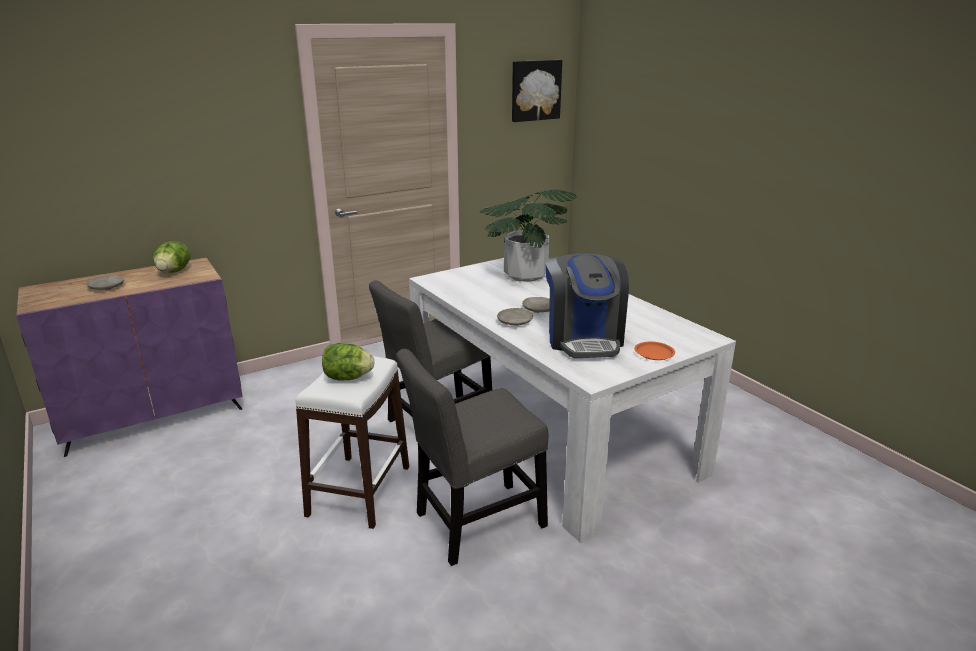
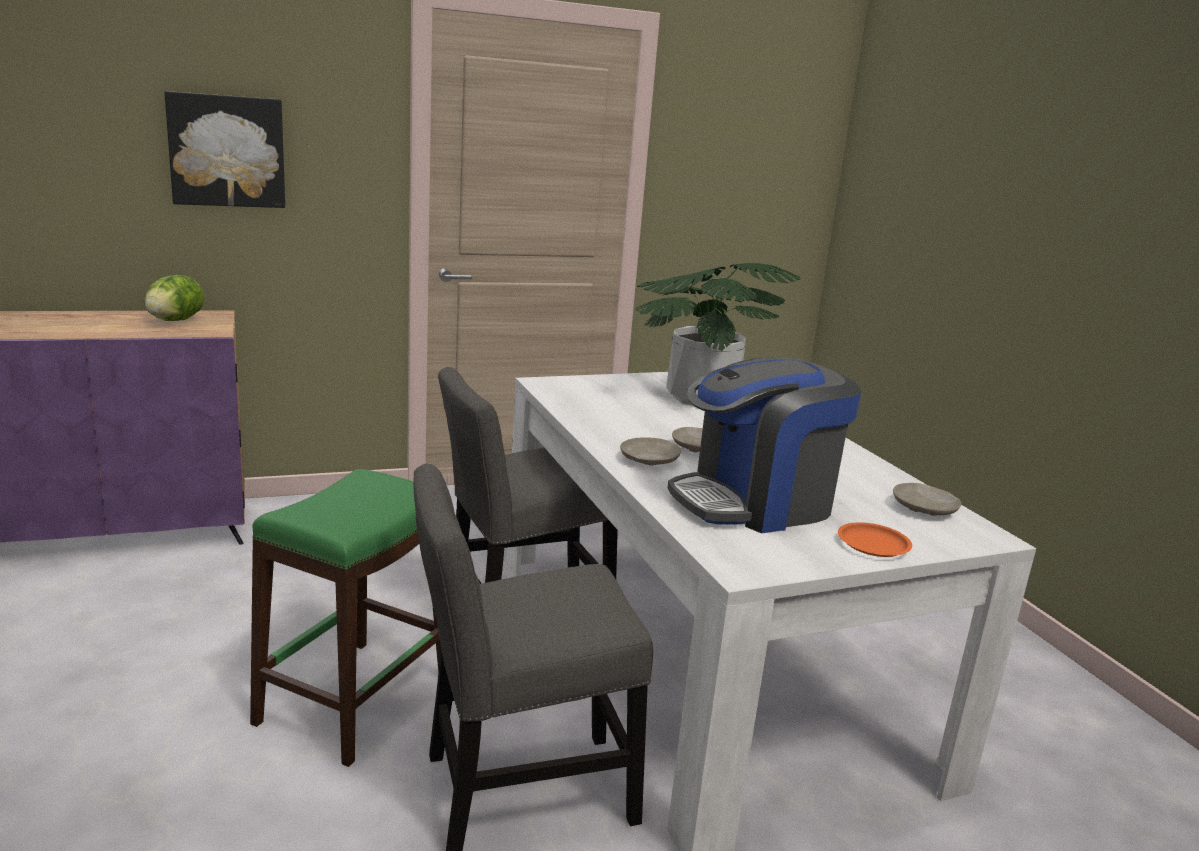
camera: 10 degrees right, 5 degrees down
(107, 287) = (69, 326): beige plate -> beige plate (924, 509)
(348, 378) = (349, 505): lettuce -> none
(358, 490) = (353, 699): white stool -> green stool
(535, 90) = (778, 131): picture -> picture (227, 151)
(584, 339) = (755, 502): coffee machine -> coffee machine turned 60 degrees clockwise

